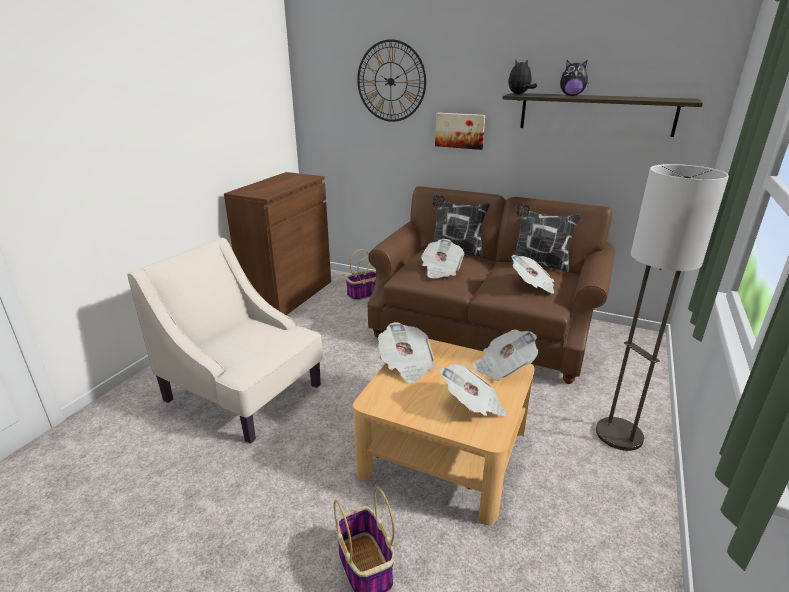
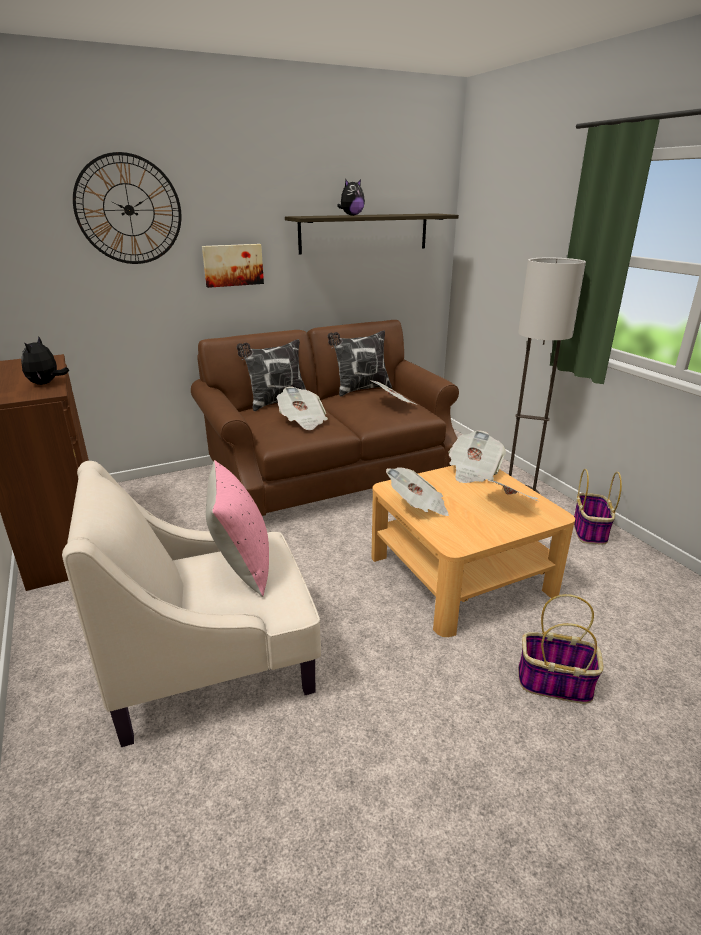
camera: 50 degrees left, 0 degrees up
(260, 339) = (242, 567): none -> pink pillow
(363, 294) = (165, 498): basket -> basket (590, 531)
(519, 94) = (305, 216): plush toy -> plush toy (46, 383)

